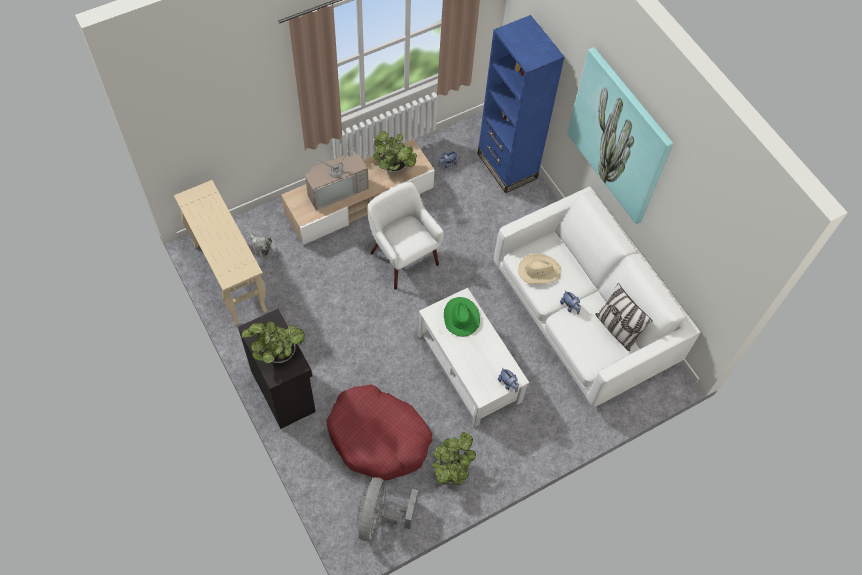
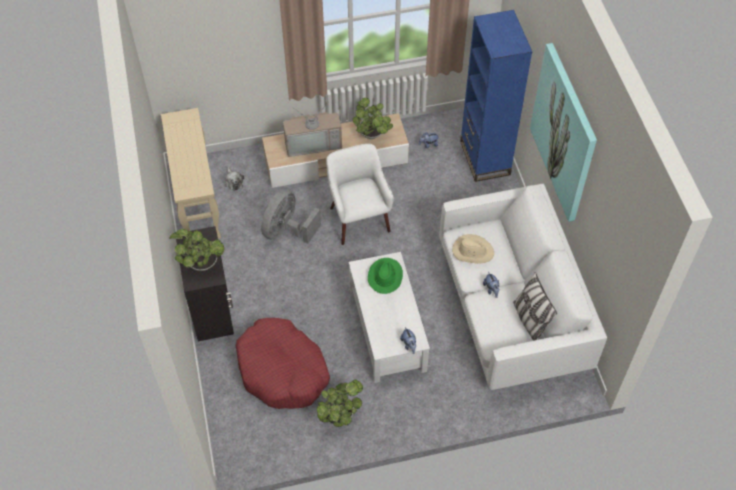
camera: 20 degrees right, 5 degrees down
(380, 517) = (260, 440): grey fan -> grey fan (287, 231)

